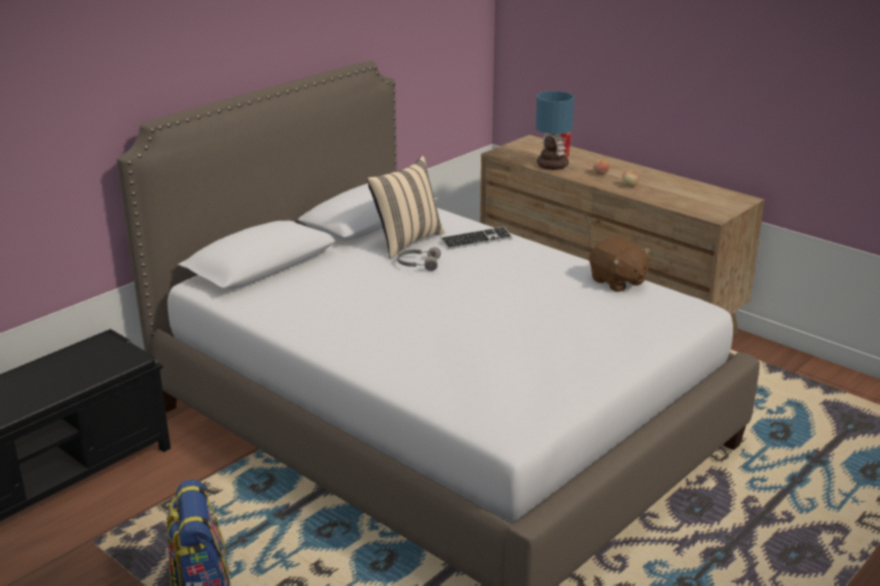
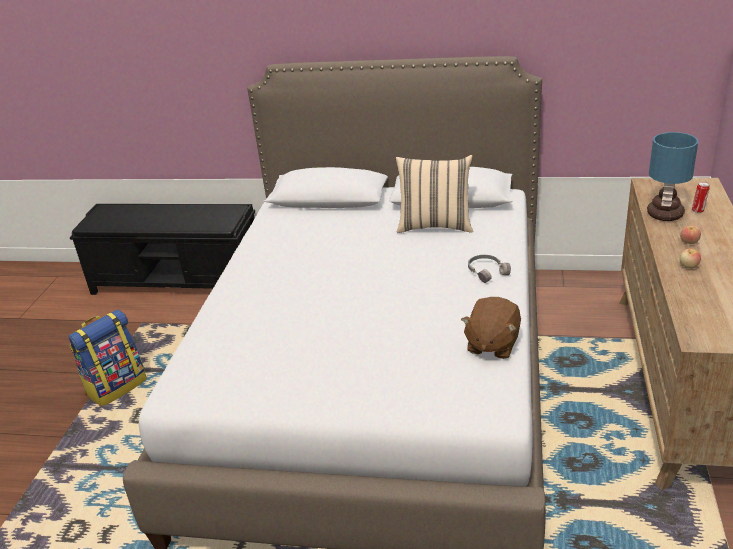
camera: 60 degrees right, 5 degrees up
(418, 264) = (403, 246): grey headphones -> grey headphones (487, 271)
(476, 240) = (479, 249): keyboard -> none

